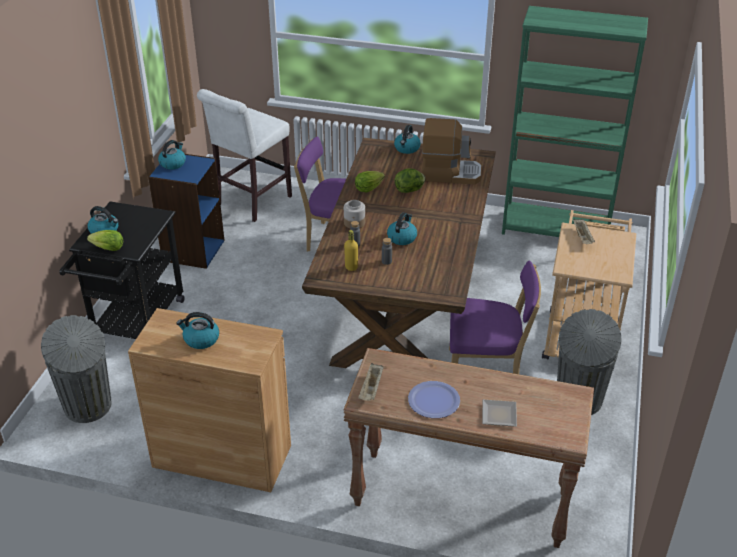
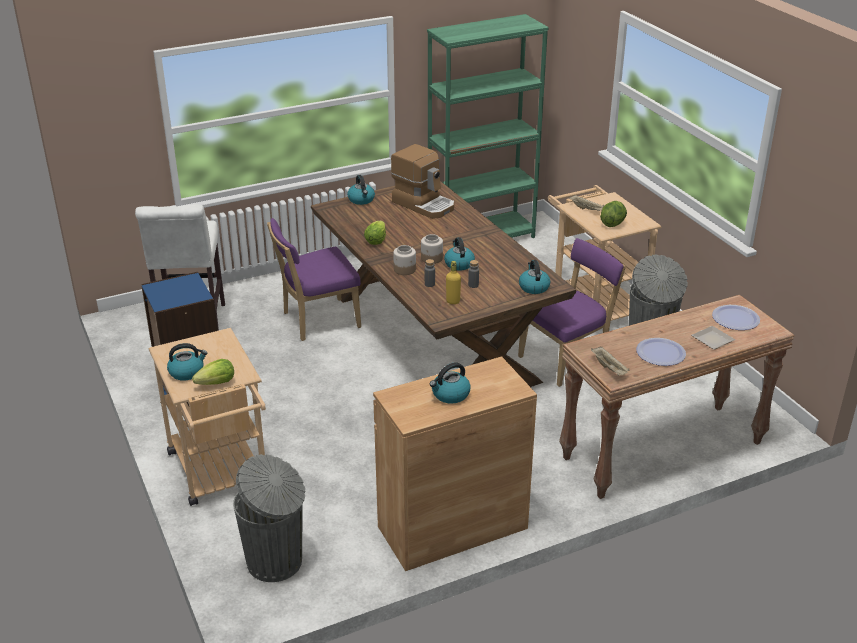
camera: 40 degrees left, 5 degrees down
(135, 323) = (221, 474): black cart -> beige cart
(173, 163) = (162, 292): kettle -> kettle (533, 287)
(388, 223) = (432, 258): none -> jar
(410, 190) = (411, 228): lettuce -> lettuce (612, 223)
(450, 173) = (424, 204): coffee machine -> coffee machine turned 75 degrees clockwise
(551, 408) = (735, 318): none -> plate

